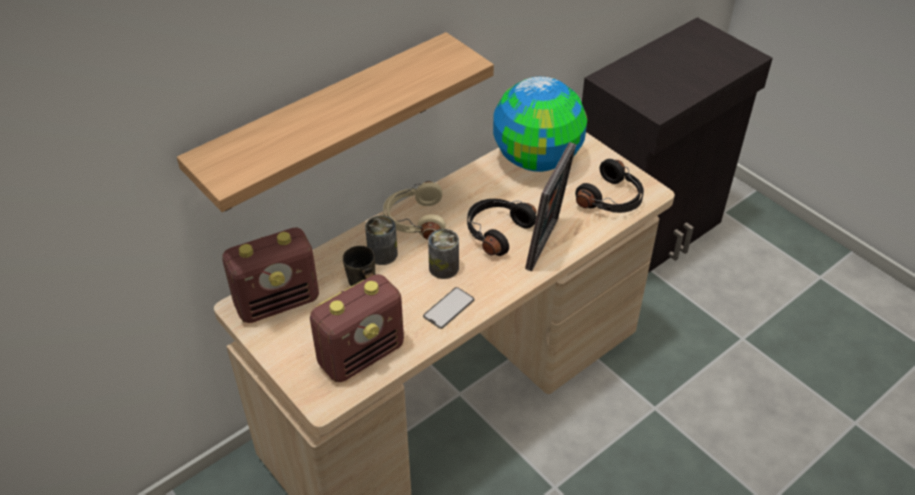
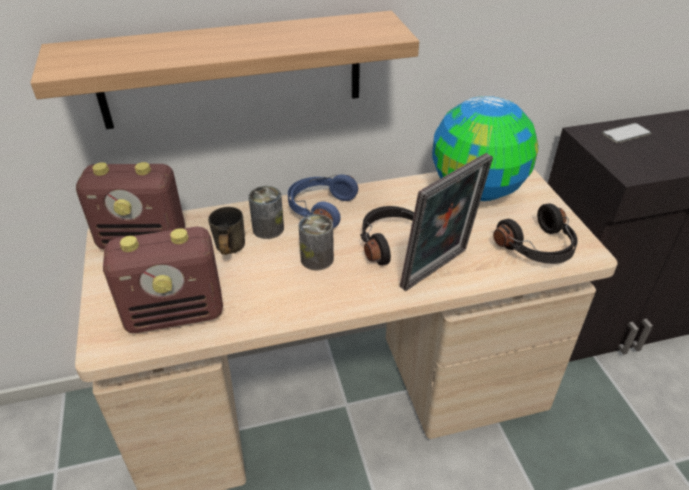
camera: 25 degrees right, 5 degrees down
(414, 220) = (319, 209): beige headphones -> blue headphones
(448, 308) = (294, 299): phone -> phone (626, 133)

